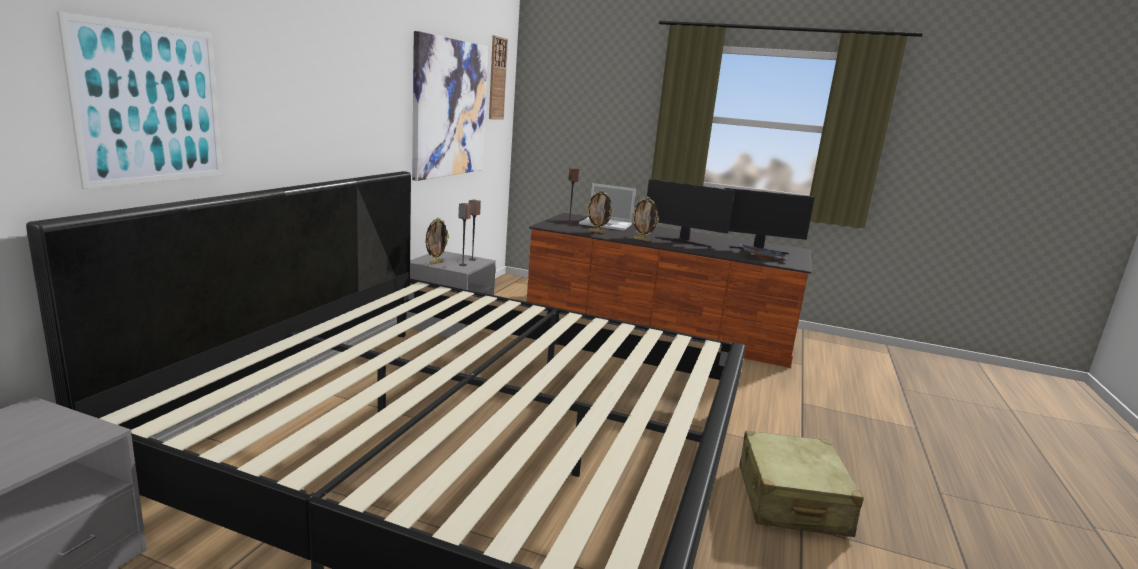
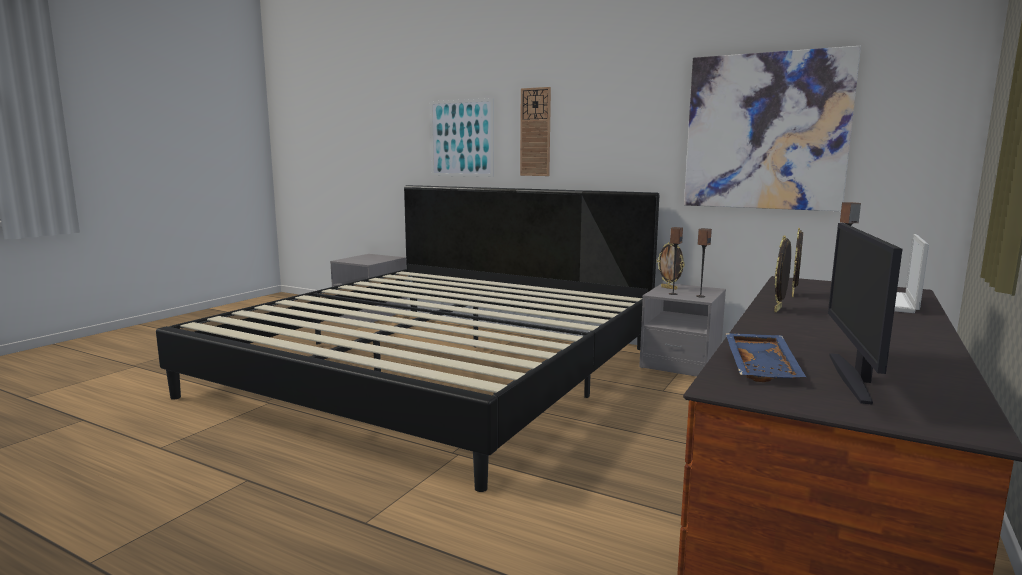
camera: 100 degrees right, 5 degrees down
(497, 78) = (910, 84): wall clock -> wall clock (535, 132)
(683, 241) = (816, 329): monitor -> none
(791, 500) = (285, 485): beige suitcase -> none

